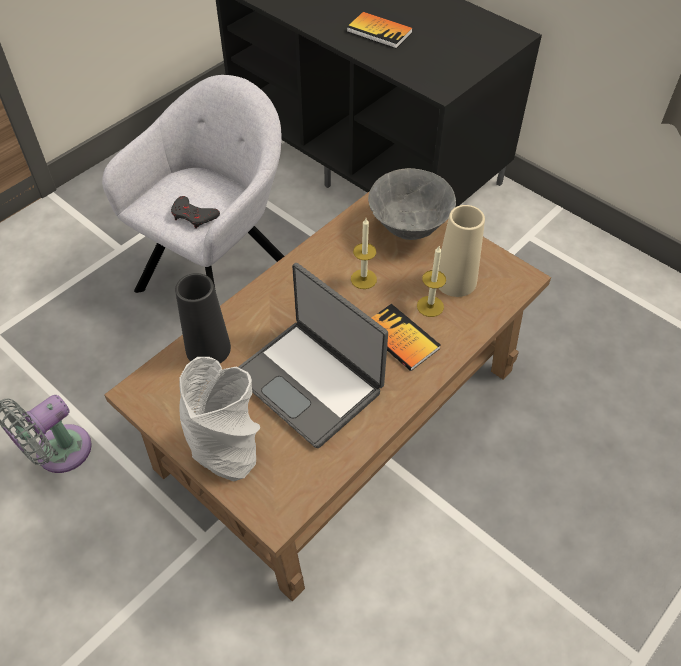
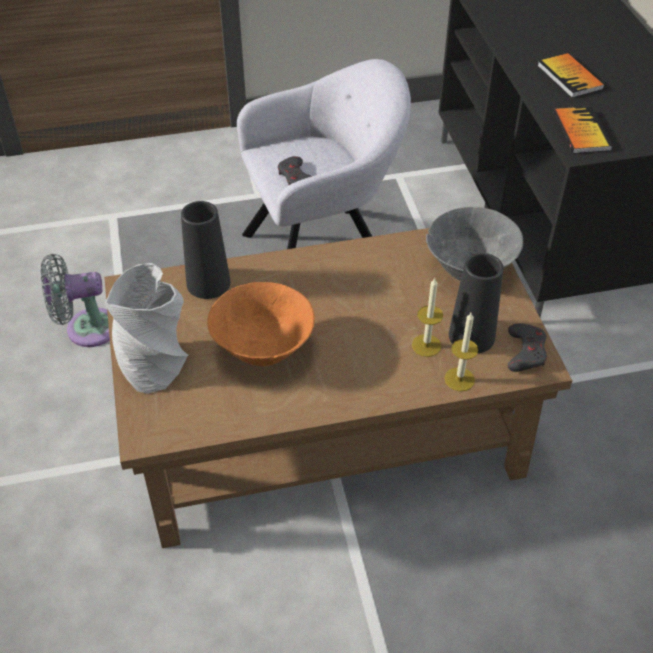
camera: 35 degrees right, 5 degrees down
(310, 382) = (264, 351): laptop -> orange bowl
(363, 279) = (387, 293): candle -> candle (459, 379)
(400, 338) = (373, 357): book -> book (581, 131)
(455, 281) = (471, 336): beige vase -> black vase
(502, 272) = (525, 351): none -> grey game controller

